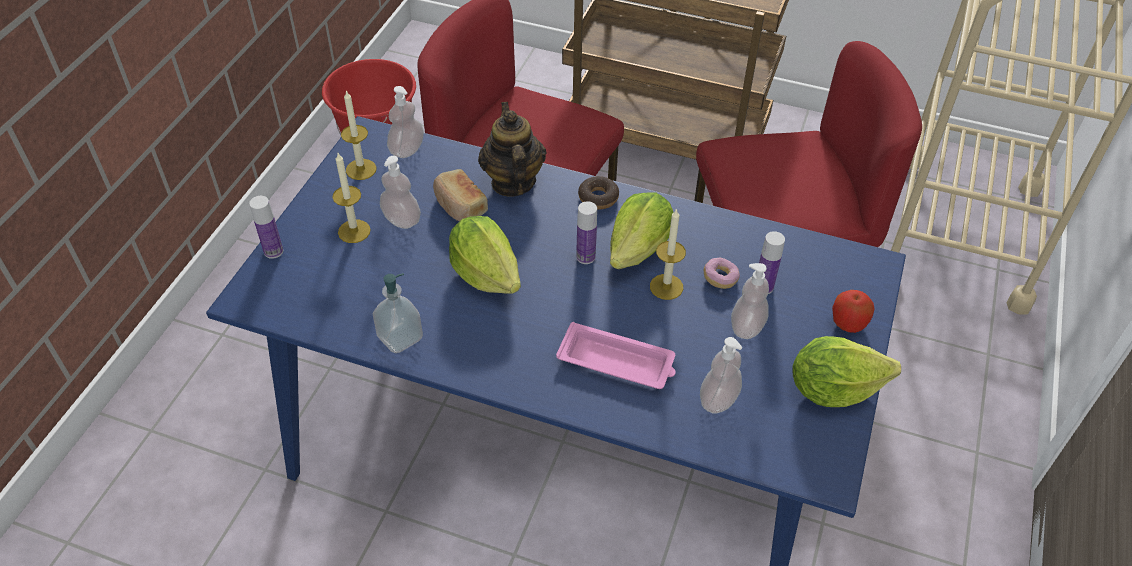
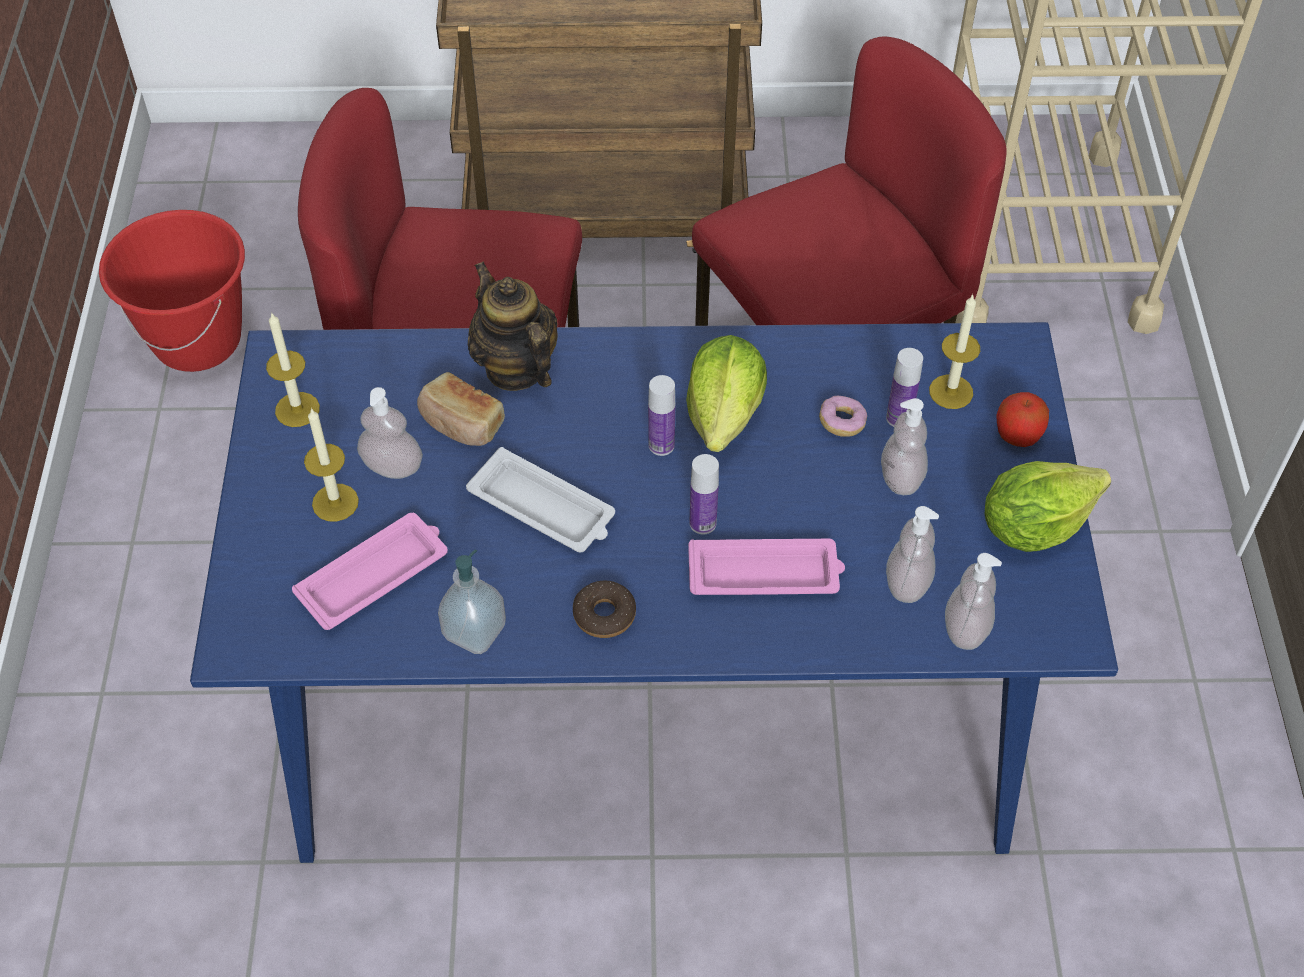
camera: 20 degrees left, 5 degrees up
(273, 251) = (238, 565): bottle -> bottle (702, 523)
(355, 283) = (375, 575): none -> pink tray
(407, 150) = (347, 362): soap dispenser -> soap dispenser (966, 628)
(486, 274) = (544, 508): lettuce -> white tray
(598, 197) = (639, 357): donut -> donut (604, 615)
(666, 287) = (781, 454): candle -> candle (951, 392)

